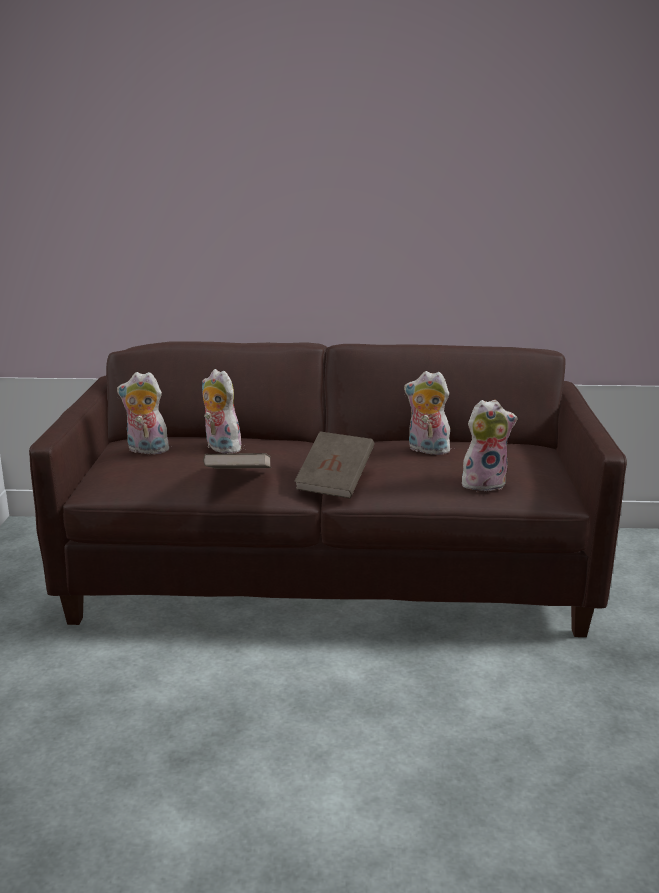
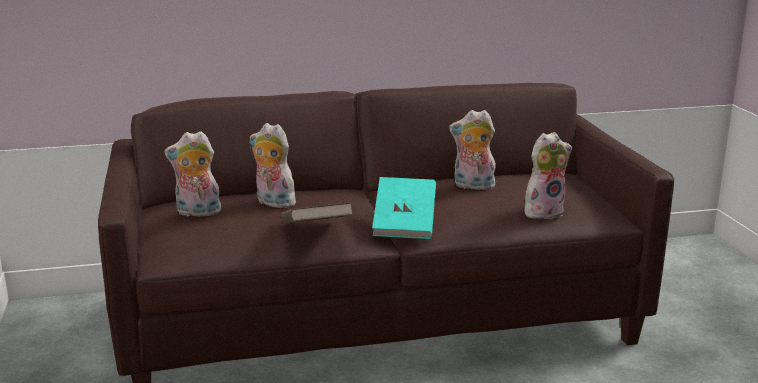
camera: 15 degrees left, 0 degrees up
(335, 482) = (404, 225): brown book -> turquoise book

